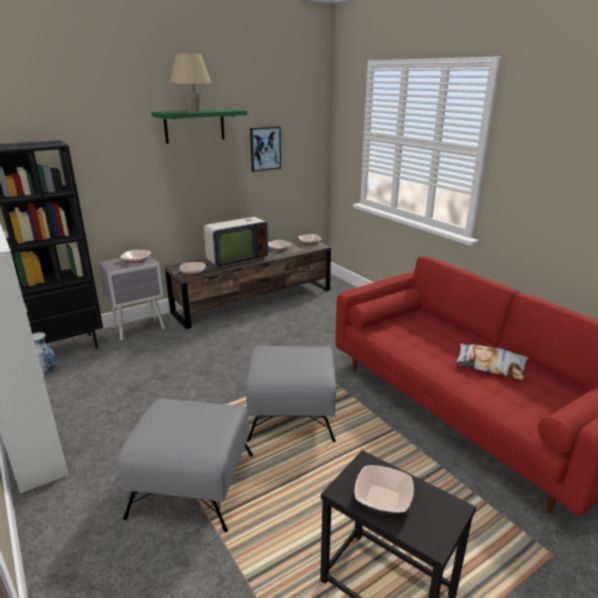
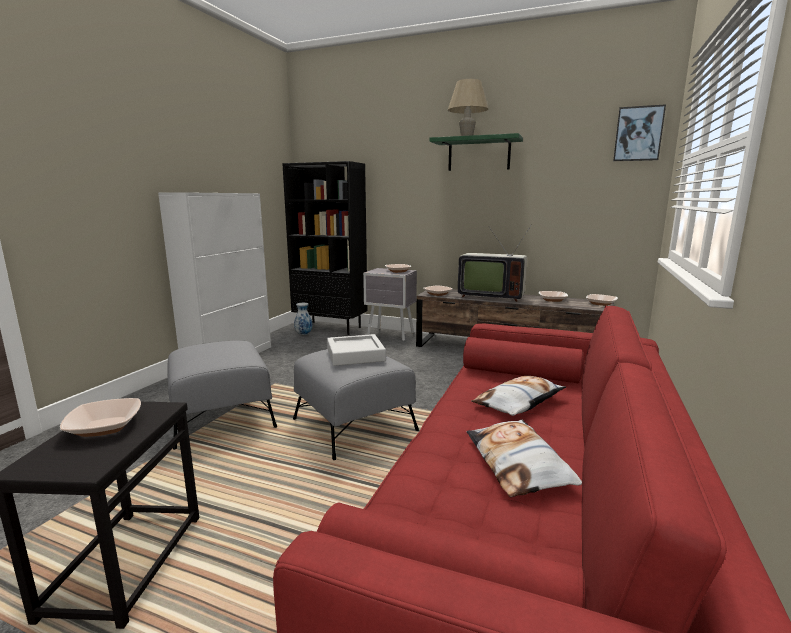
camera: 55 degrees right, 10 degrees down
(265, 148) = (560, 182): picture -> picture (638, 134)
(289, 356) = (355, 355): none -> grey tray
(424, 335) = (519, 402): none -> pillow

